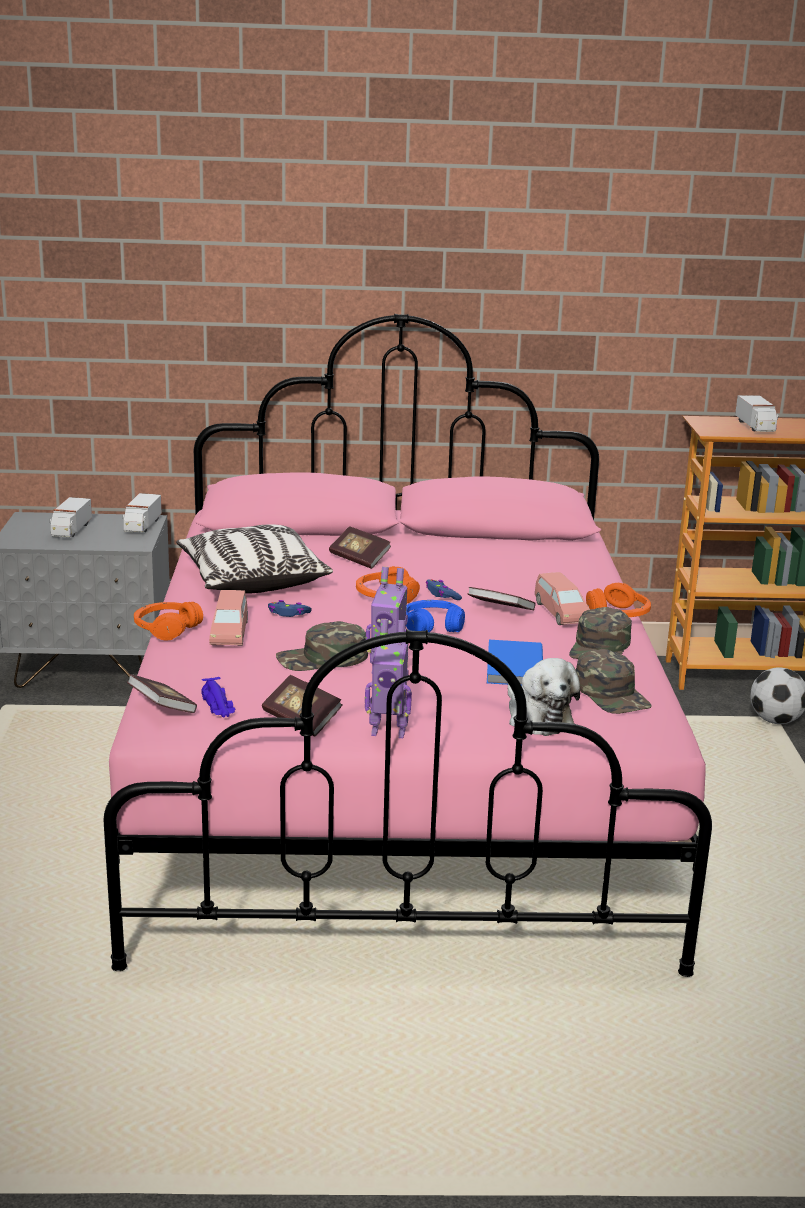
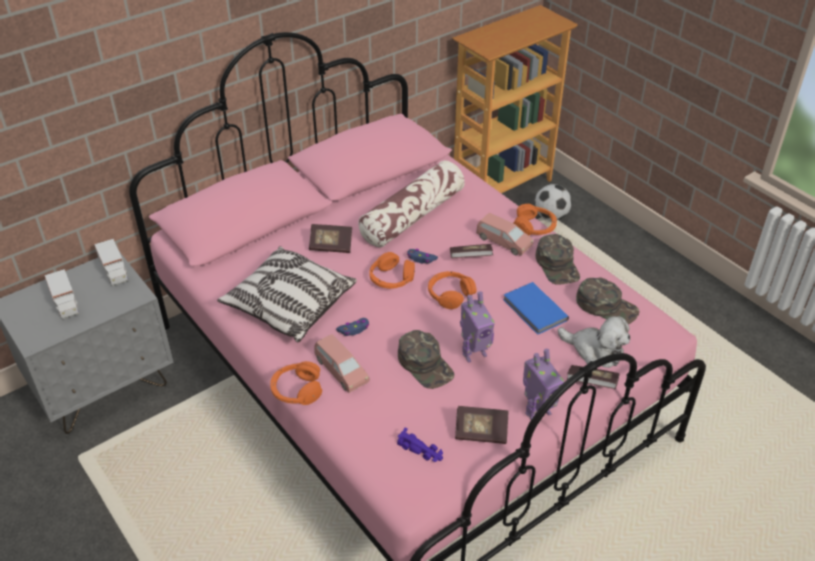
camera: 35 degrees left, 20 degrees up
(162, 708) = (390, 473): book -> book (591, 383)
(322, 658) = (425, 364): green cap -> green cap turned 75 degrees counterclockwise
(432, 626) = (450, 294): blue headphones -> orange headphones
(483, 566) = (413, 216): none -> pillow
(755, 426) = (505, 34): toy truck -> none

